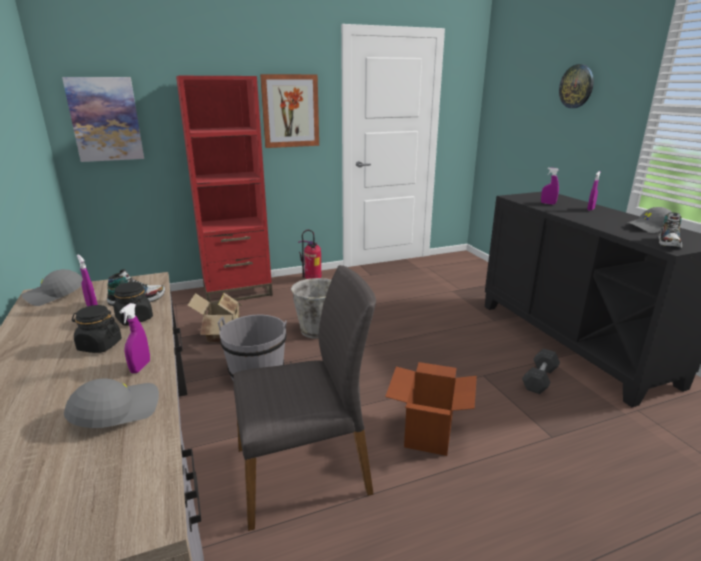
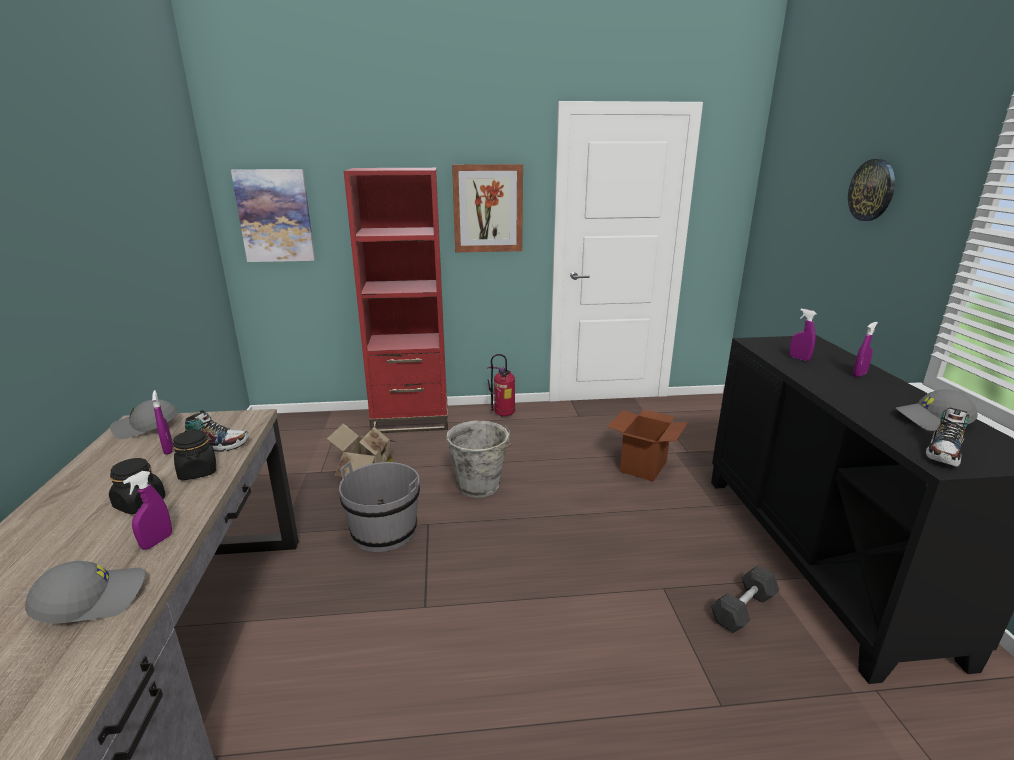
camera: 15 degrees right, 0 degrees up
(304, 471) = (377, 680): grey chair -> none
(428, 433) = (551, 661): cardboard box -> cardboard box (643, 466)

